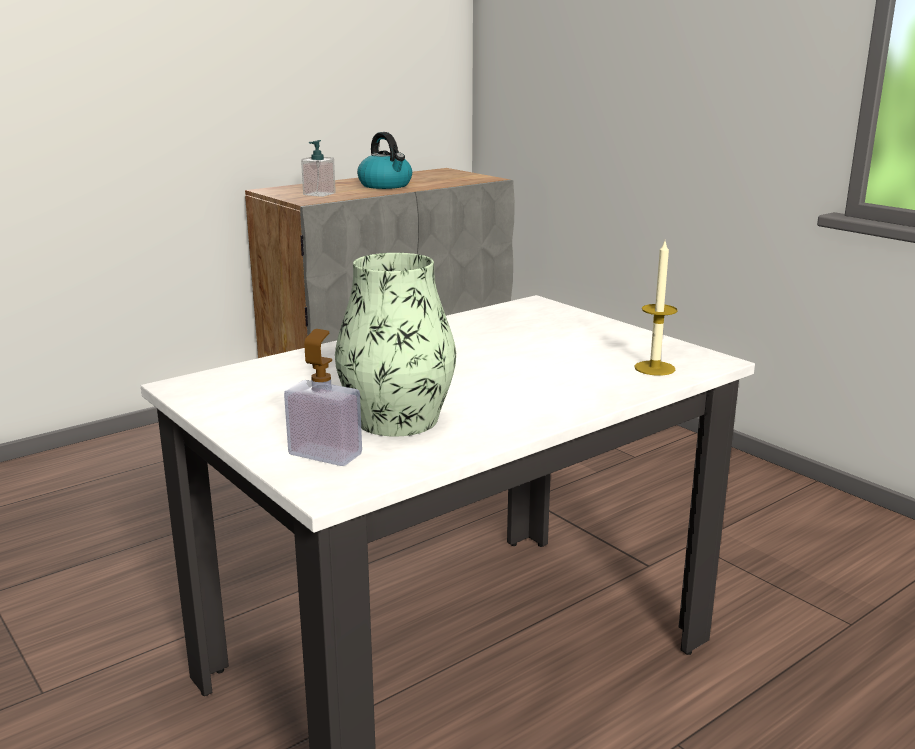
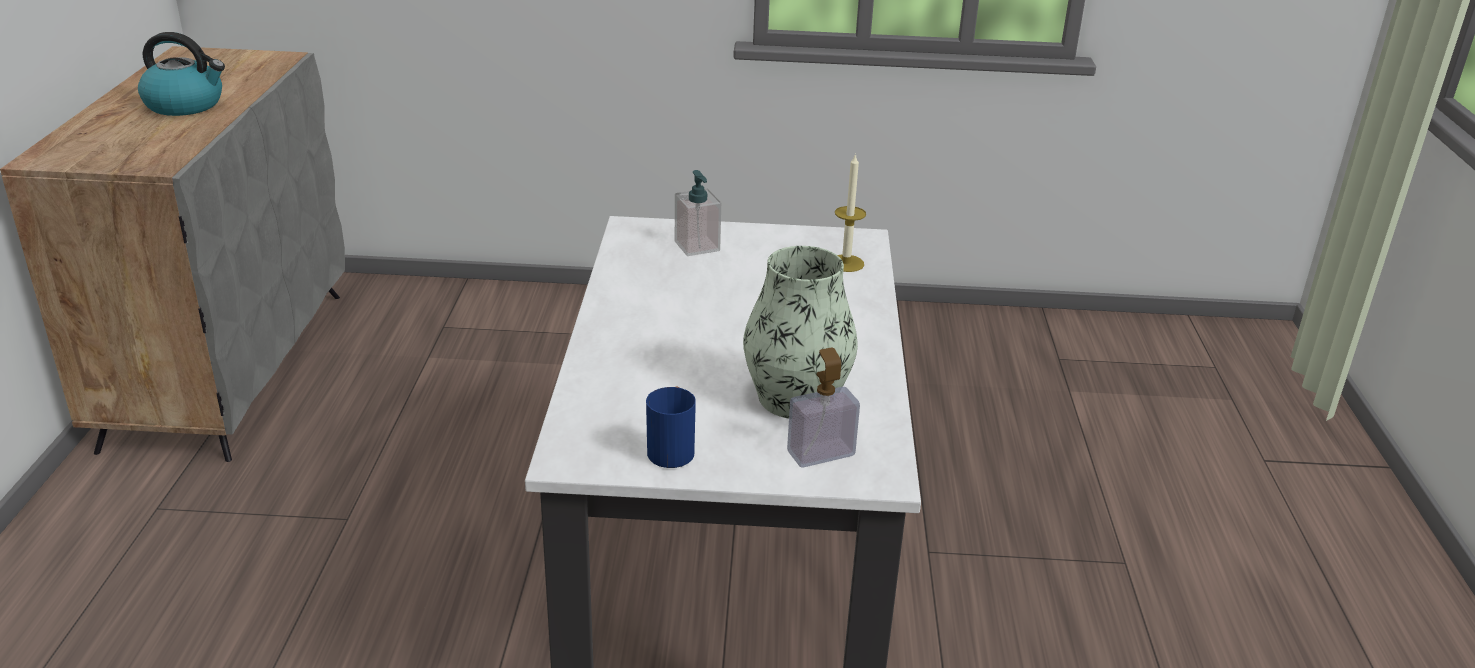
camera: 50 degrees left, 10 degrees up
(246, 407) = (672, 449): none -> blue mug
(319, 194) = (139, 147): soap dispenser -> soap dispenser (697, 246)

